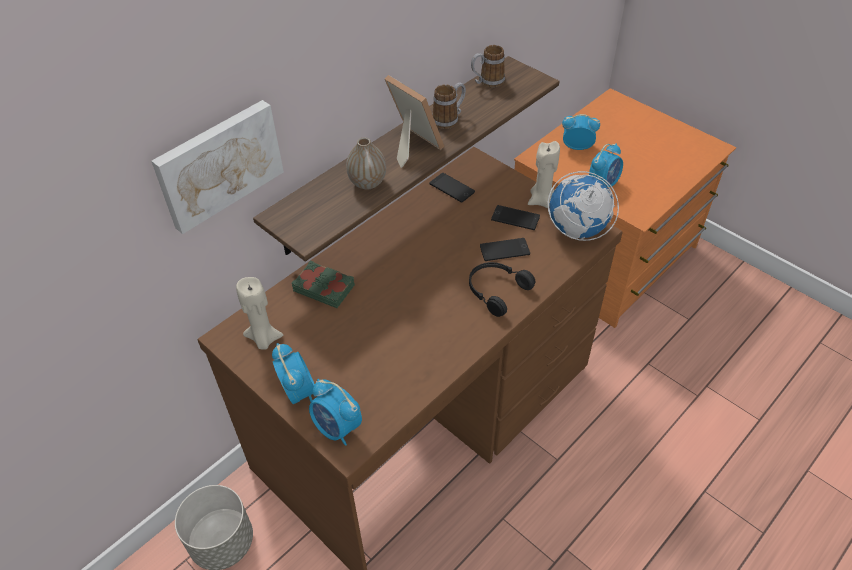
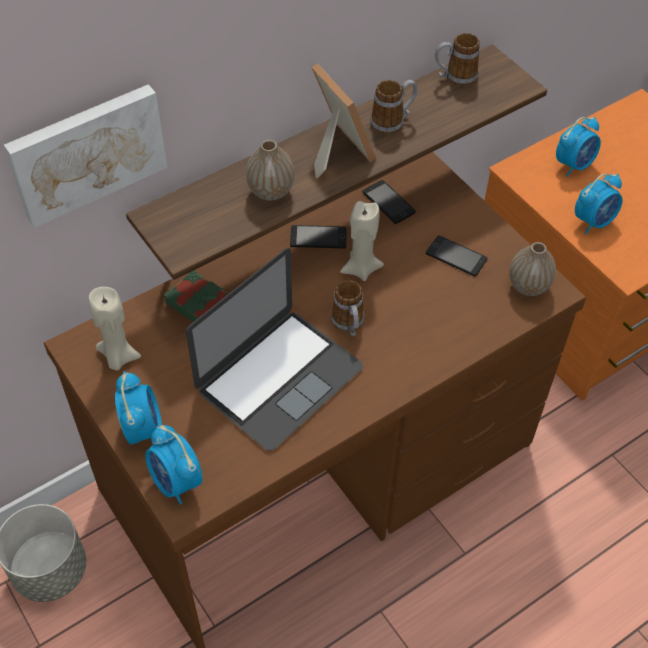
camera: 10 degrees right, 5 degrees up
(401, 332) = (279, 378): none -> laptop
(446, 282) = (349, 325): none -> mug
(496, 291) = (406, 347): black headphones -> none
(504, 250) = (431, 296): phone -> phone (318, 237)
(541, 200) = (495, 238): beige candle -> beige candle (361, 269)
(576, 230) = (528, 286): globe -> vase
(577, 147) = (574, 164): alarm clock -> alarm clock turned 120 degrees clockwise

